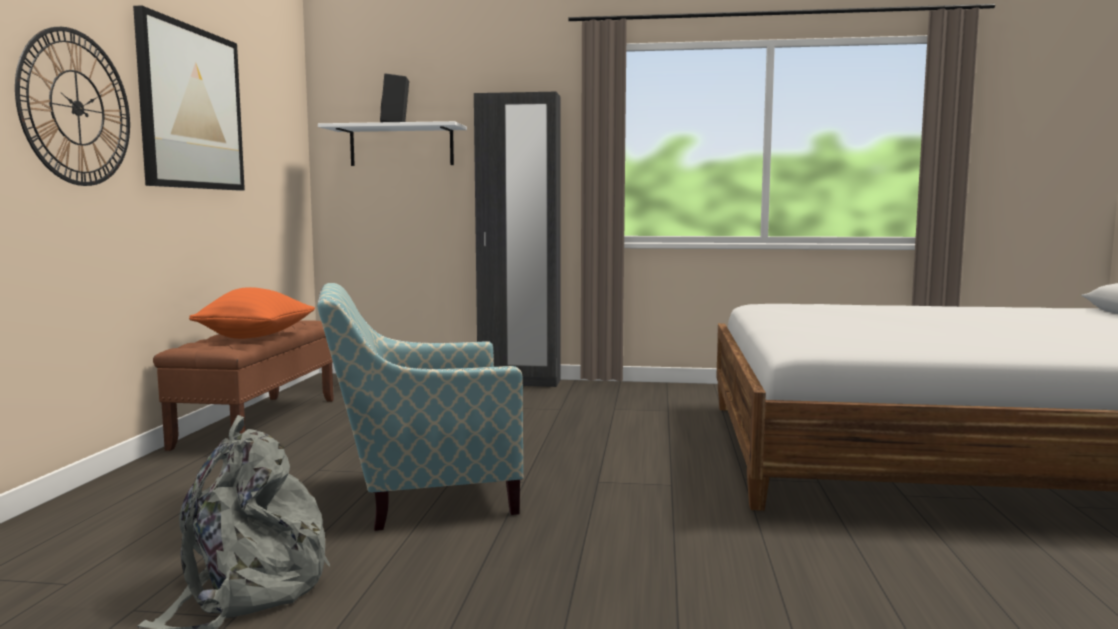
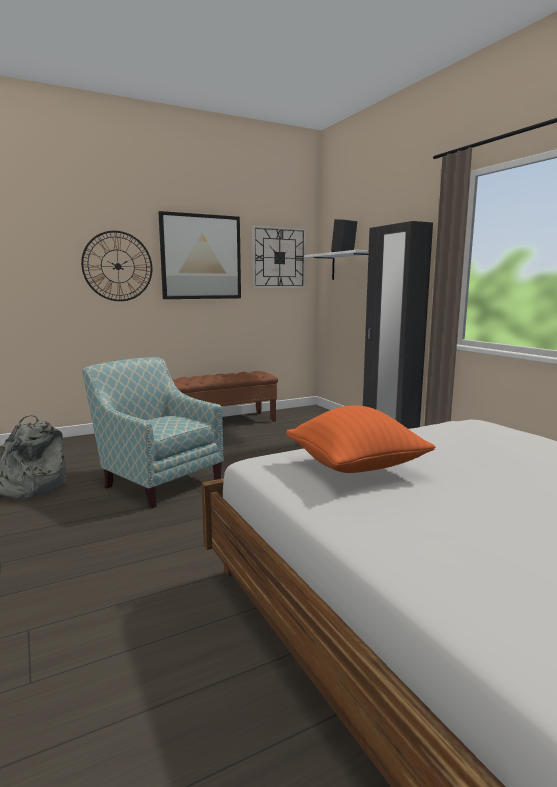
camera: 55 degrees right, 5 degrees up
(256, 337) = (211, 379): orange pillow -> orange pillow (355, 468)
(274, 124) = (279, 258): none -> wall clock

